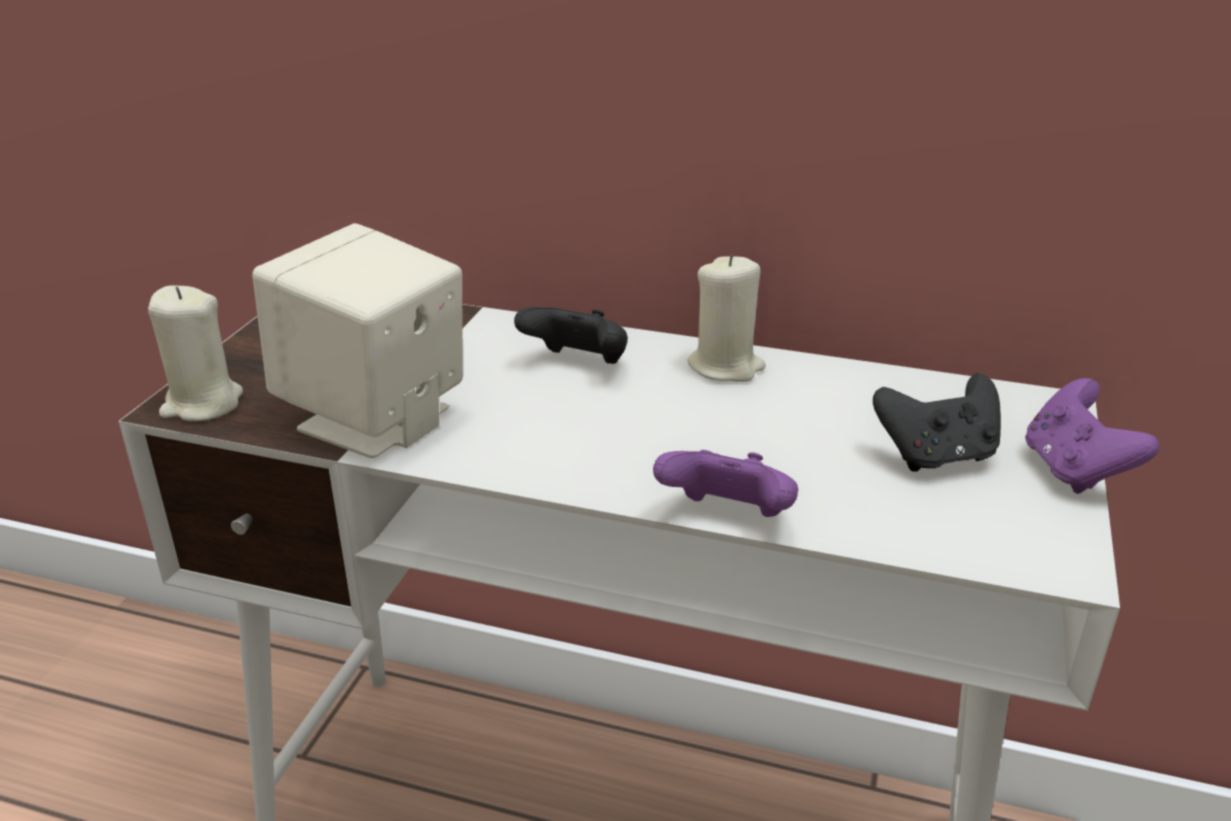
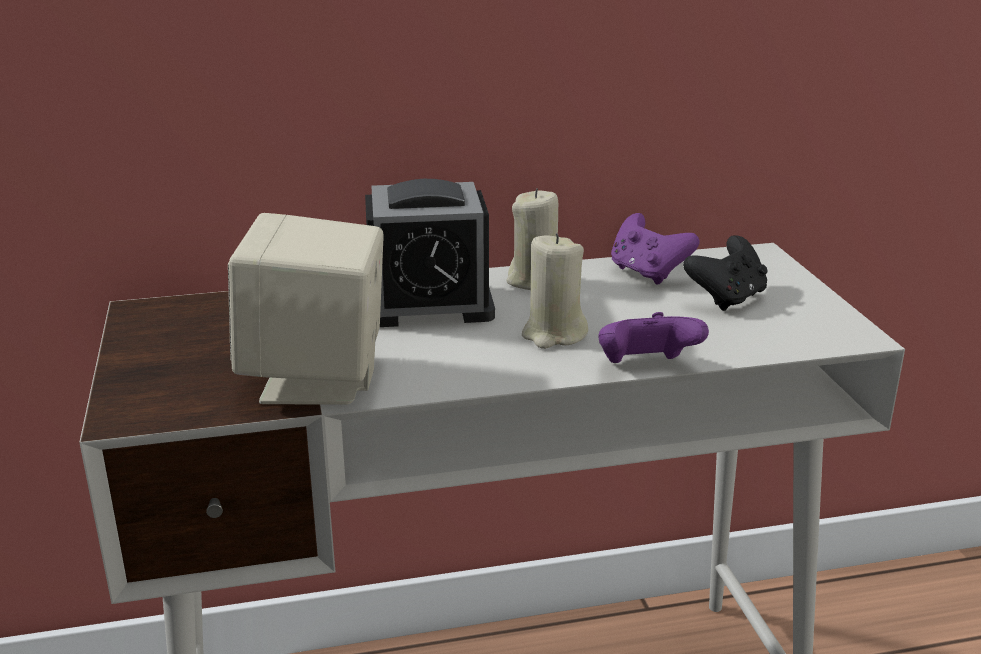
camera: 30 degrees left, 5 degrees down
(202, 404) = (145, 409): beige candle -> beige candle (553, 334)
(578, 365) = (428, 305): black game controller -> alarm clock
(1074, 470) = (809, 286): purple game controller -> purple game controller (647, 273)

